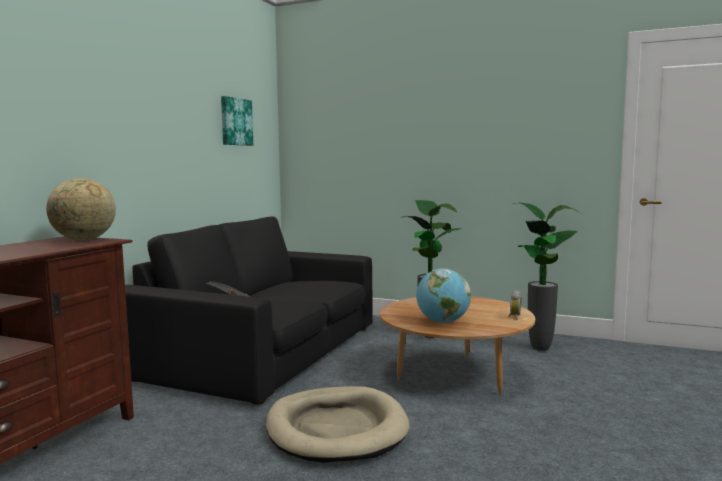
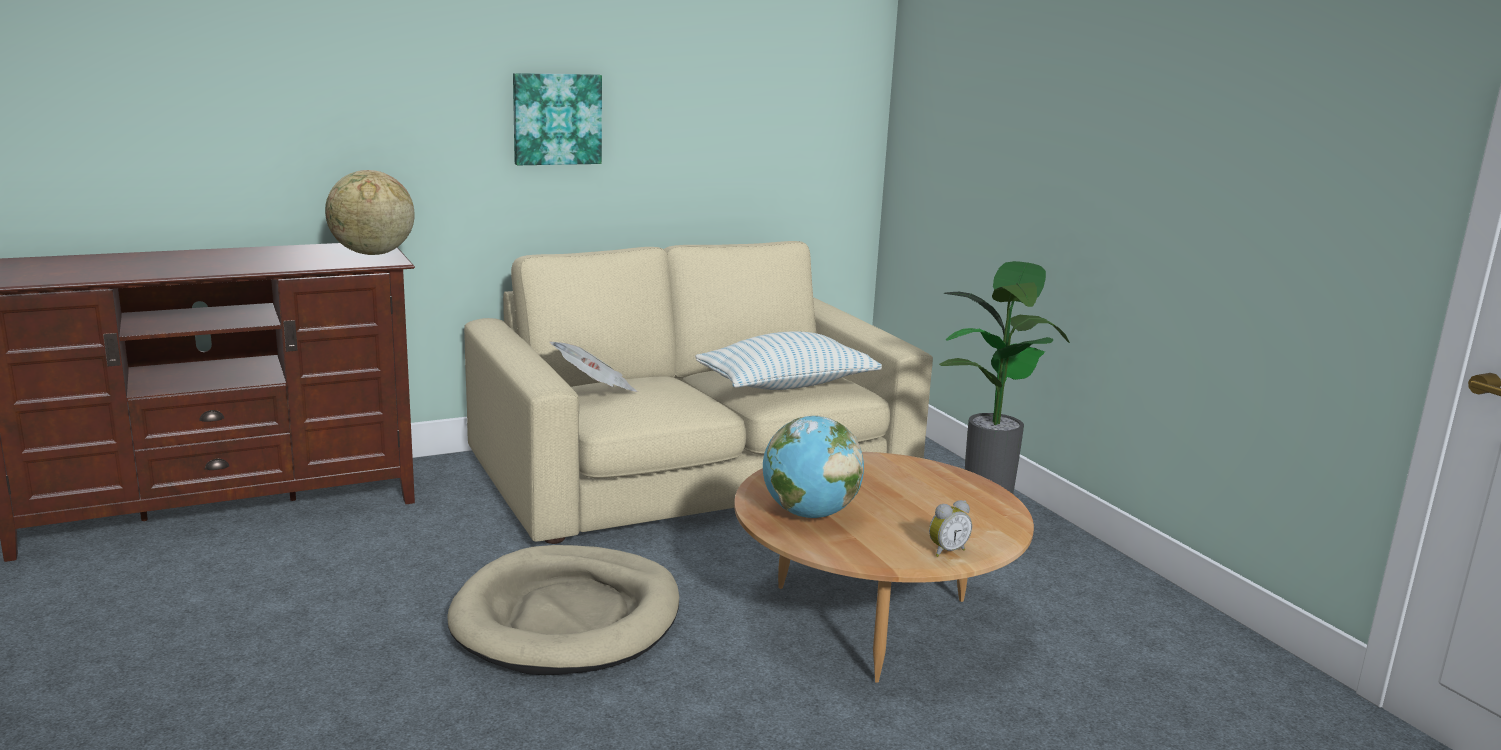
camera: 40 degrees right, 10 degrees up
(235, 122) = (765, 63): picture -> picture (556, 119)
(265, 352) = (693, 471): black sofa -> beige sofa
(319, 285) = (787, 386): none -> pillow
(539, 349) = (1138, 641): potted plant -> none

